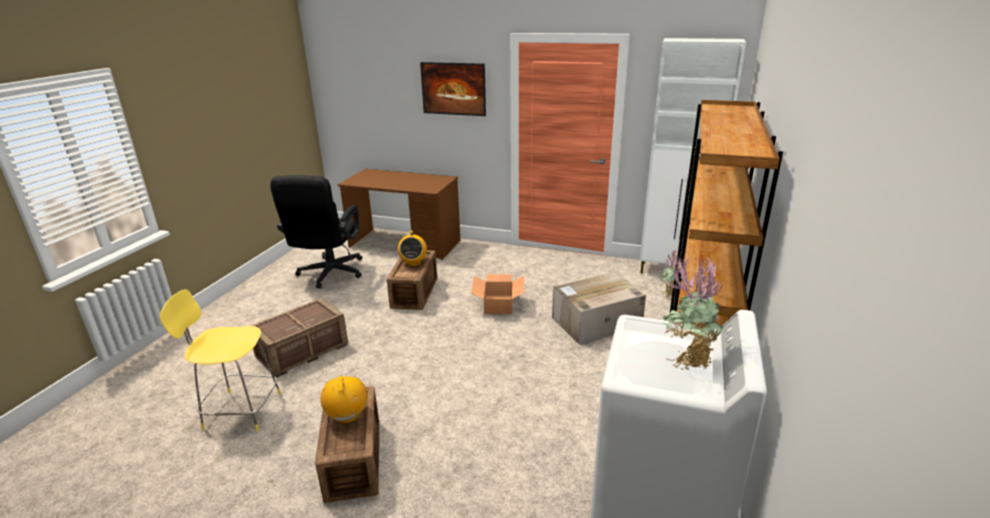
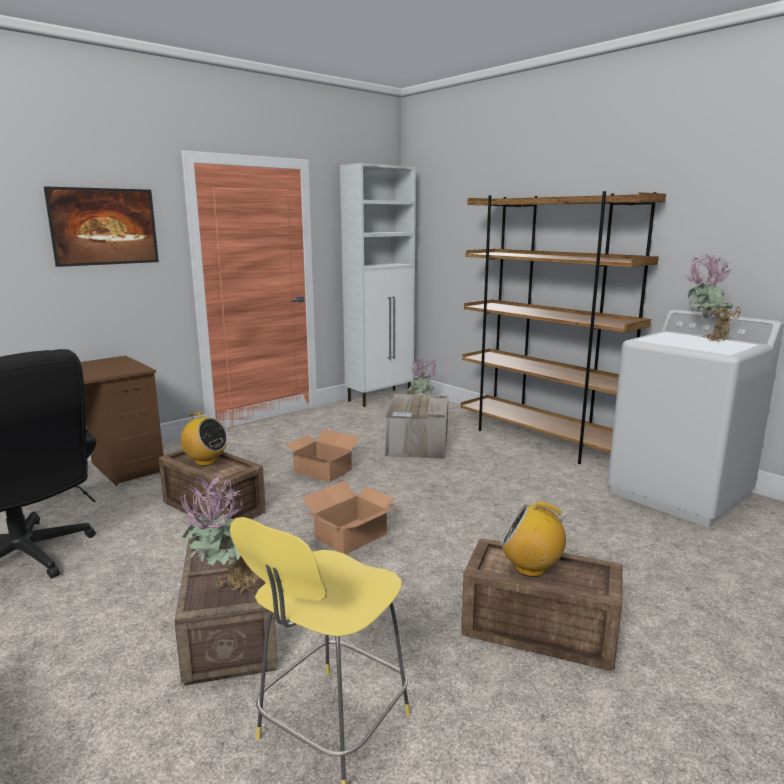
camera: 60 degrees left, 10 degrees down
(274, 329) = (228, 593): none -> potted plant
(417, 349) = (350, 536): none -> cardboard box

